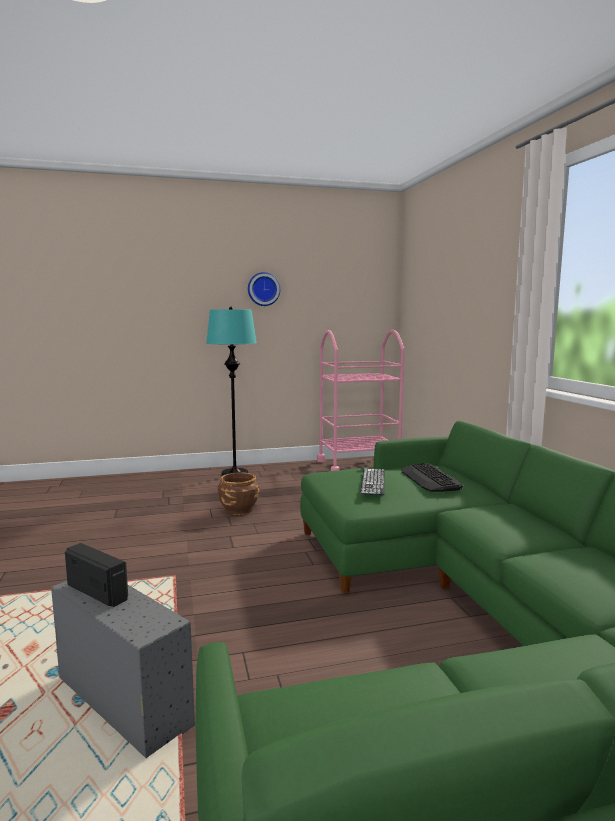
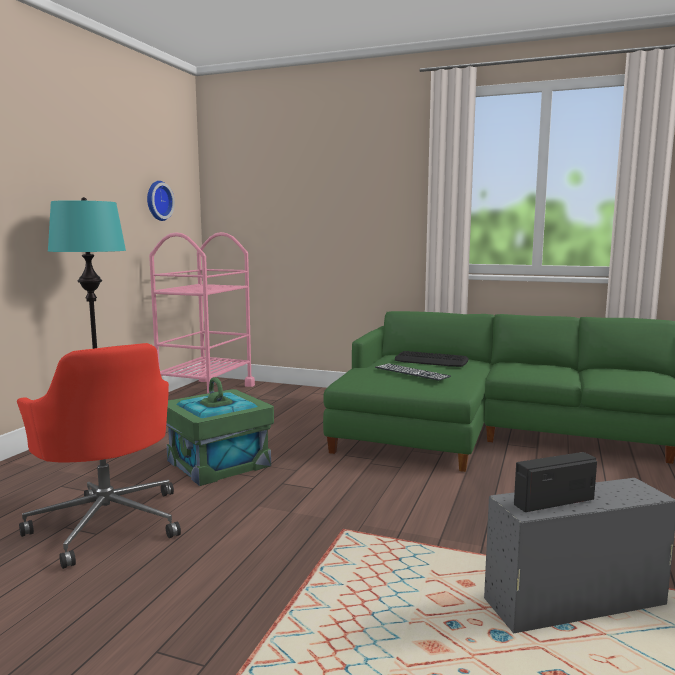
camera: 55 degrees left, 0 degrees up
(129, 515) = (108, 522): none -> red office chair
(239, 510) = (219, 463): brown planter -> green storage box
(263, 289) = (85, 175): wall clock -> wall clock (157, 201)

